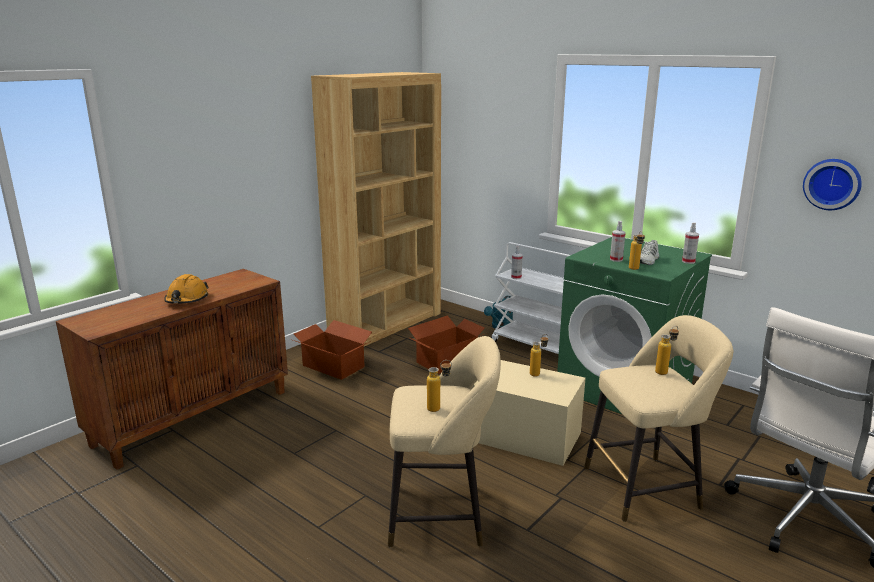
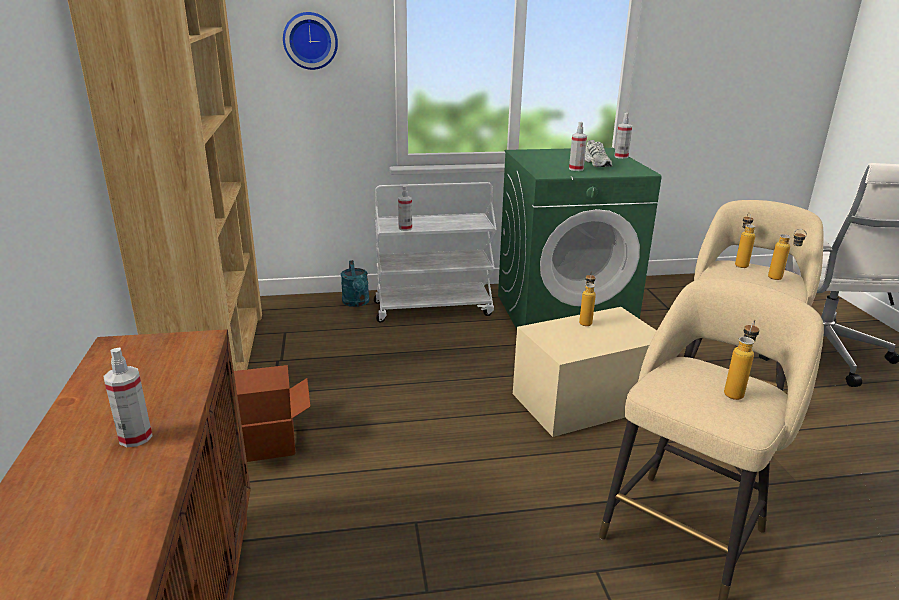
camera: 50 degrees left, 5 degrees up
(187, 299) = (135, 437): orange hard hat -> spray bottle
(446, 360) = (372, 364): cardboard box -> none
(635, 269) = (615, 173): bottle -> bottle (781, 279)
(832, 184) = (698, 58): wall clock -> wall clock (310, 40)

